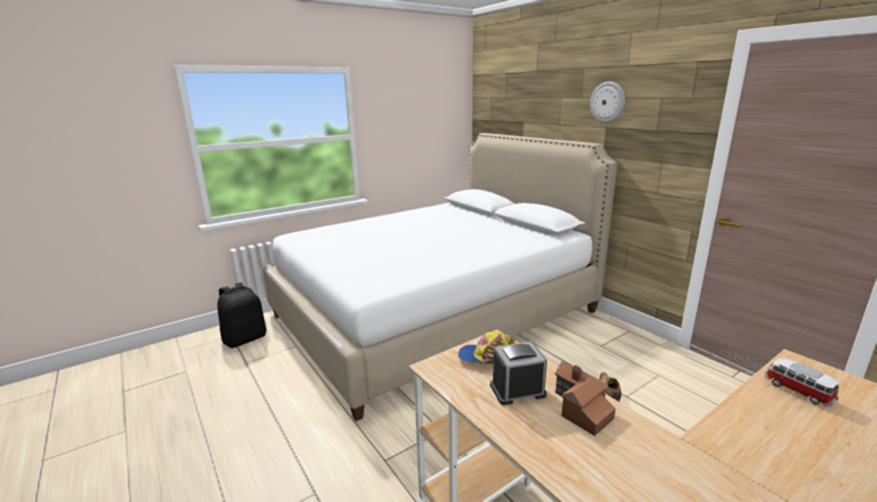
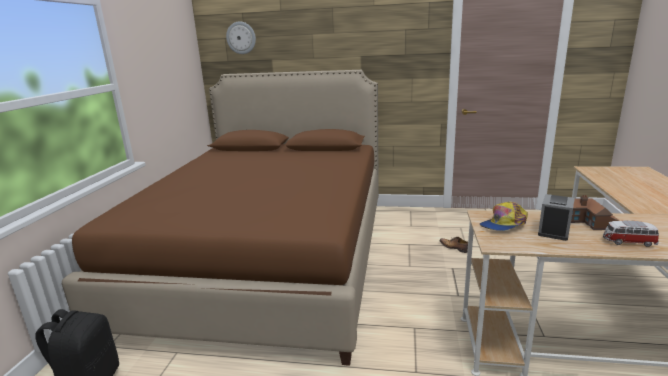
camera: 45 degrees left, 0 degrees up
(434, 313) = (269, 257): white bed -> brown bed
(608, 102) = (360, 35): wall clock -> wall clock (241, 38)
(797, 391) = (613, 179): toy car -> toy car (628, 242)

